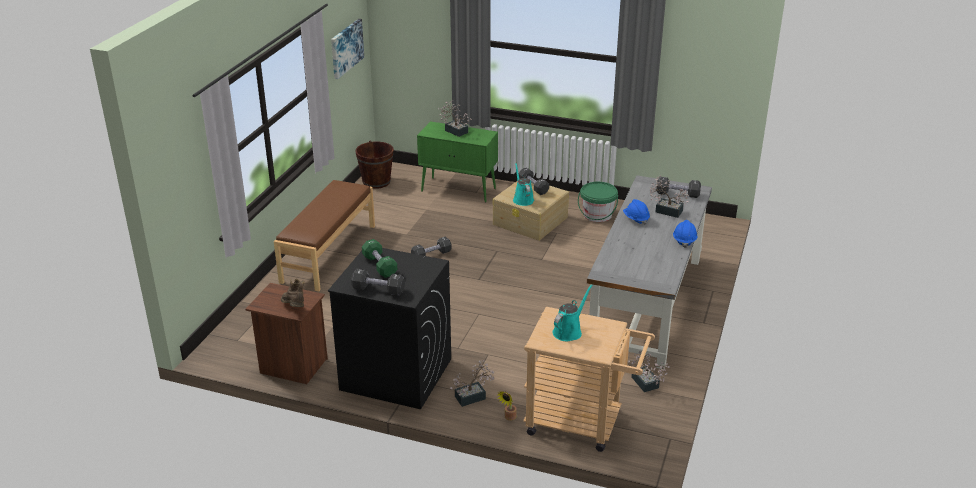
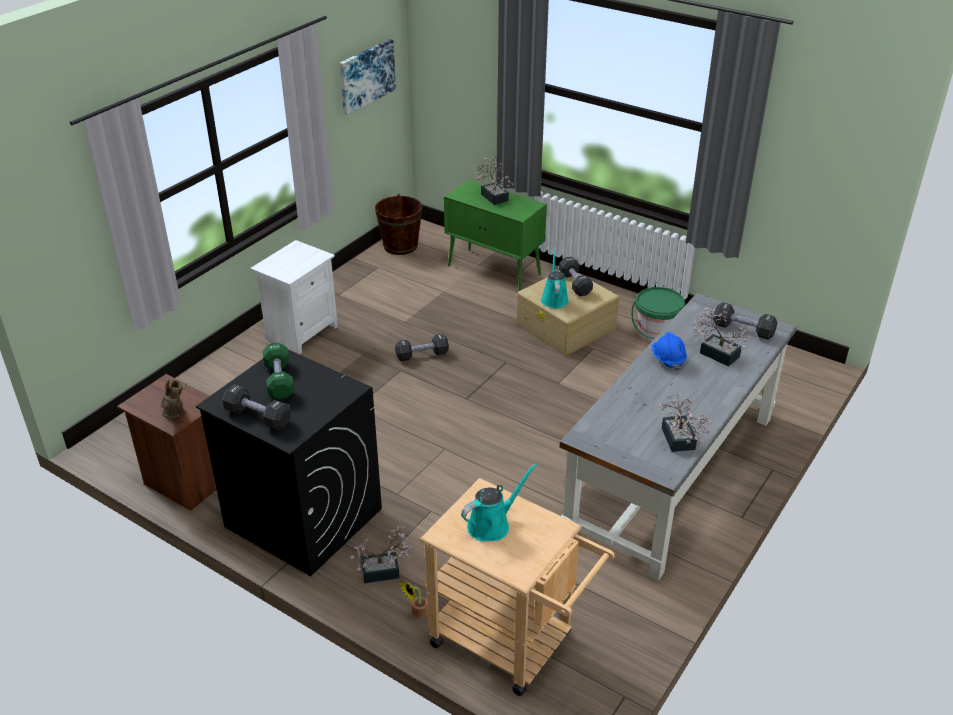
camera: 15 degrees right, 5 degrees up
(328, 253) = (300, 332): brown bench -> white nightstand
(646, 384) = (624, 600): potted plant -> potted plant (679, 442)
(684, 240) = (723, 404): blue hard hat -> none

